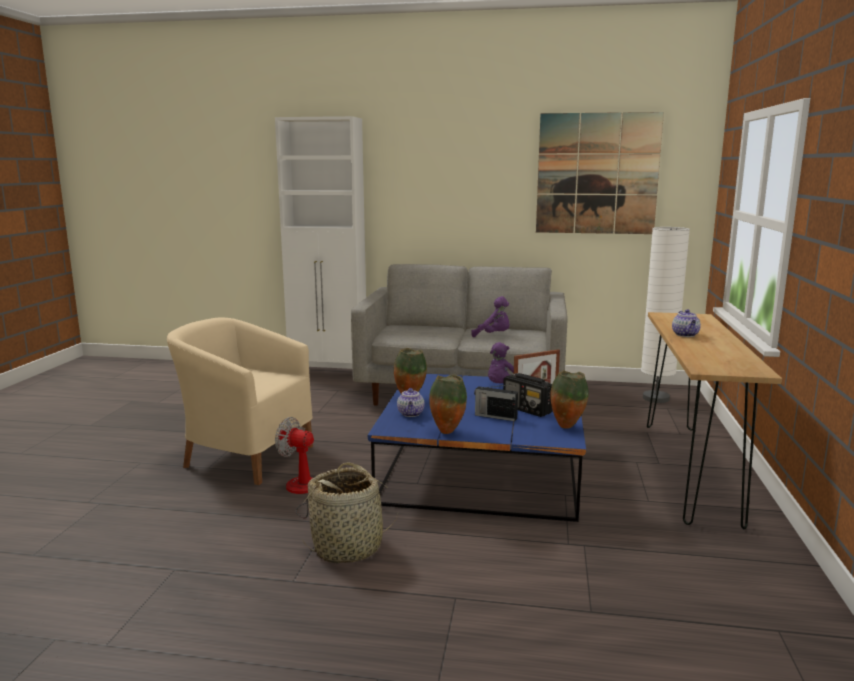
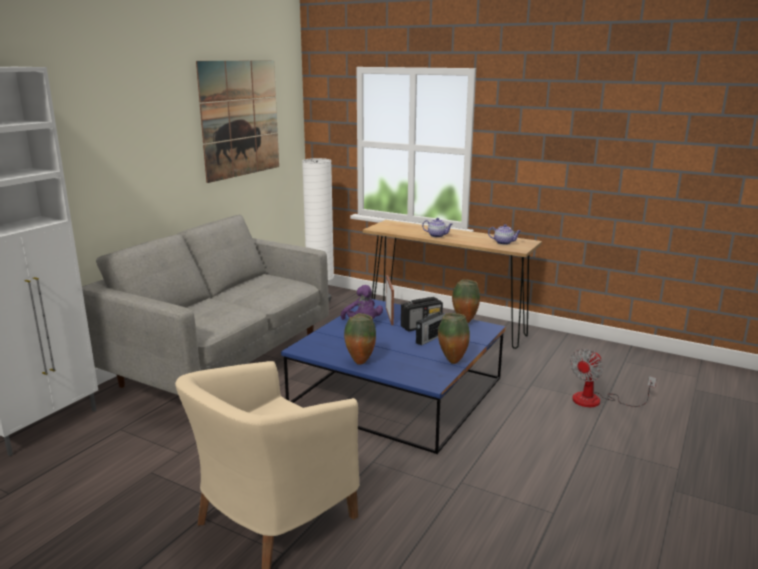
camera: 70 degrees left, 5 degrees up
(303, 492) = (391, 488): fan -> fan (597, 401)
(348, 547) = (507, 477): basket -> none
(411, 414) = (401, 368): teapot -> teapot (504, 243)
(493, 336) = (259, 291): purple plush toy -> none

